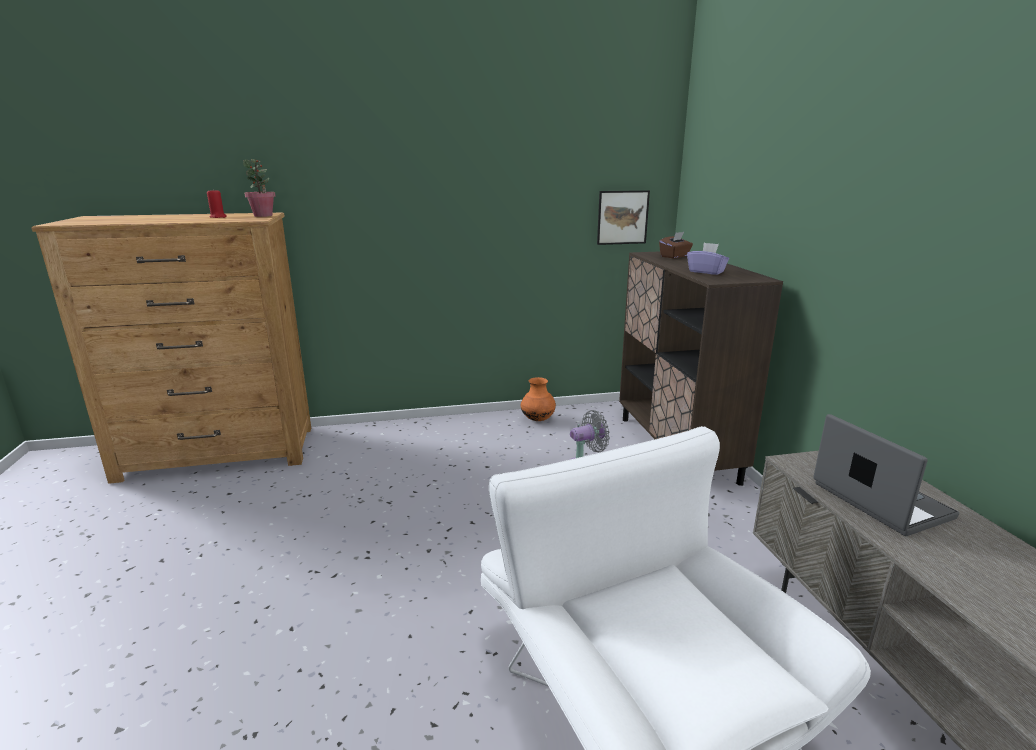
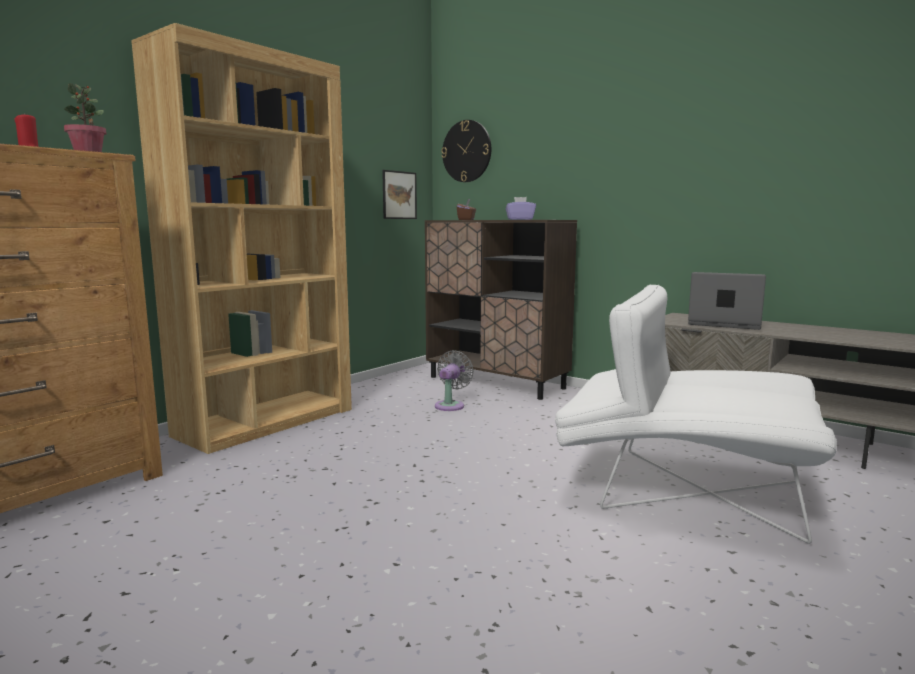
camera: 40 degrees left, 10 degrees down
(423, 433) = (267, 422): none -> brown bookcase
(538, 419) = (362, 391): orange vase -> none
(706, 166) = (467, 151): none -> wall clock

